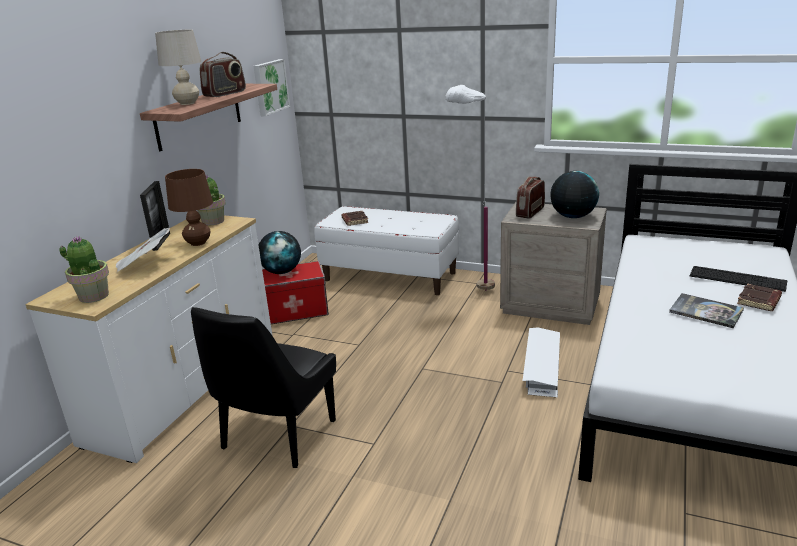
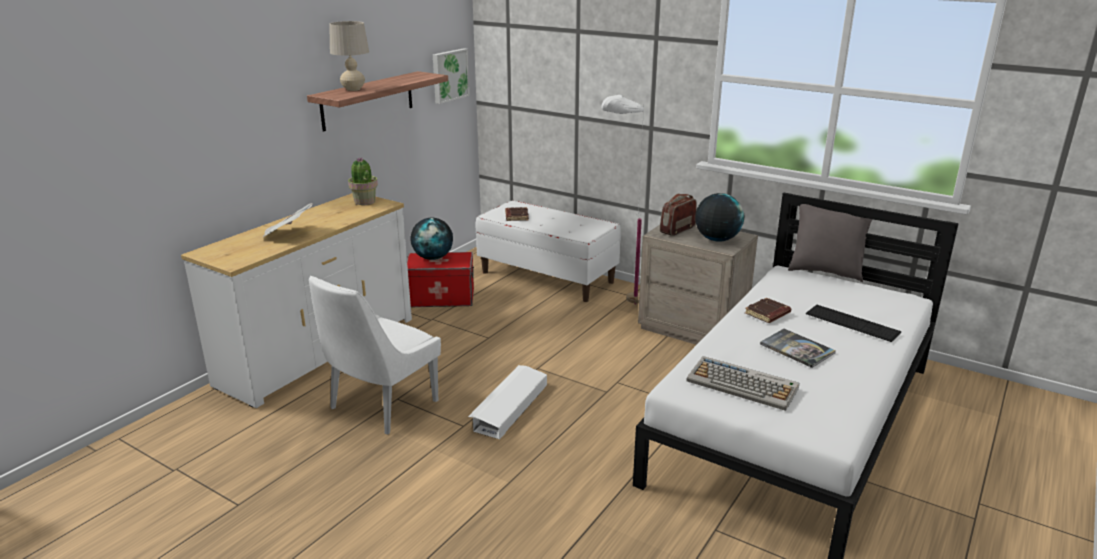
camera: 10 degrees right, 0 degrees up
(93, 296) = (236, 255): potted plant -> none
(161, 241) = (312, 215): picture frame -> none
(198, 243) = (342, 220): brown table lamp -> none
(225, 94) = (393, 82): radio -> none
(276, 437) = (381, 406): black chair -> white chair
(541, 367) = (652, 384): white storage box -> white storage box (509, 407)
(676, 235) = (825, 272): none -> grey pillow
(682, 356) = (743, 385): none -> keyboard
(759, 301) = (858, 347): brown book -> brown book (767, 314)

